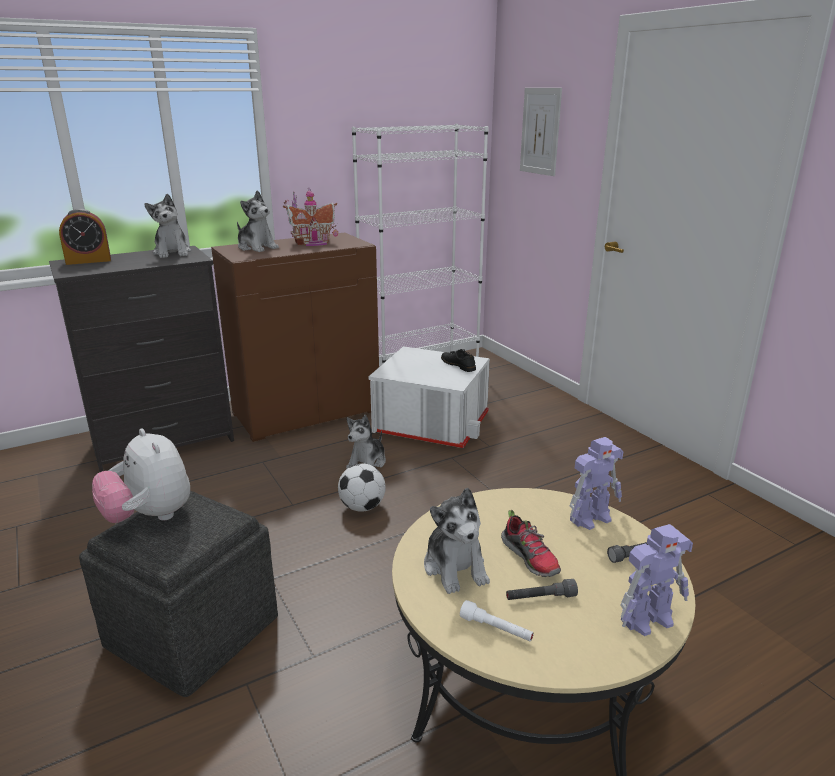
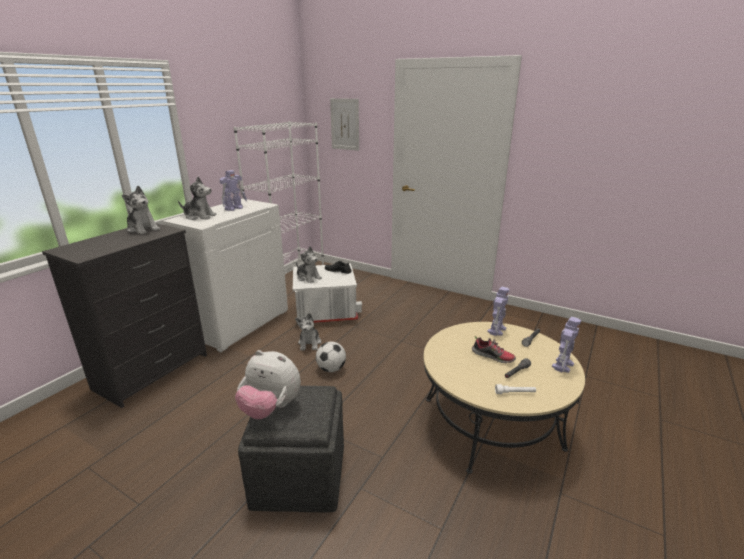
camera: 30 degrees left, 0 degrees up
(88, 261) = (81, 245): alarm clock -> none
(306, 411) = (239, 323): brown cabinet -> white cabinet
(313, 243) = (234, 208): toy house -> toy robot
(455, 567) = (467, 373): plush toy -> plush toy (308, 278)

